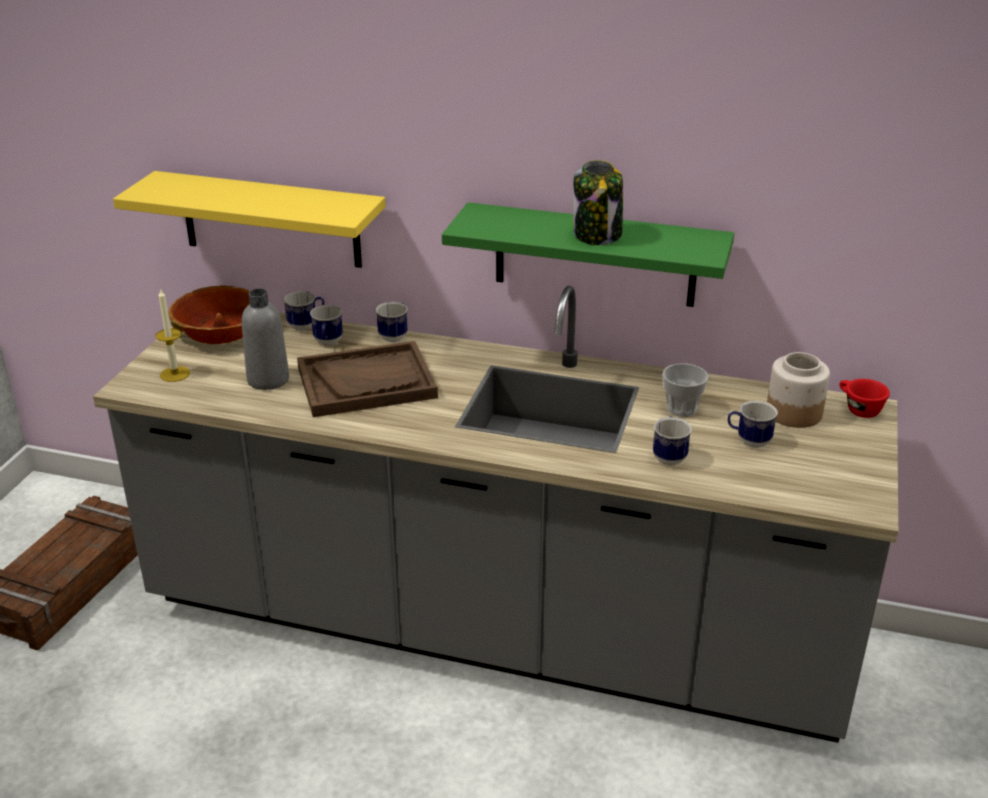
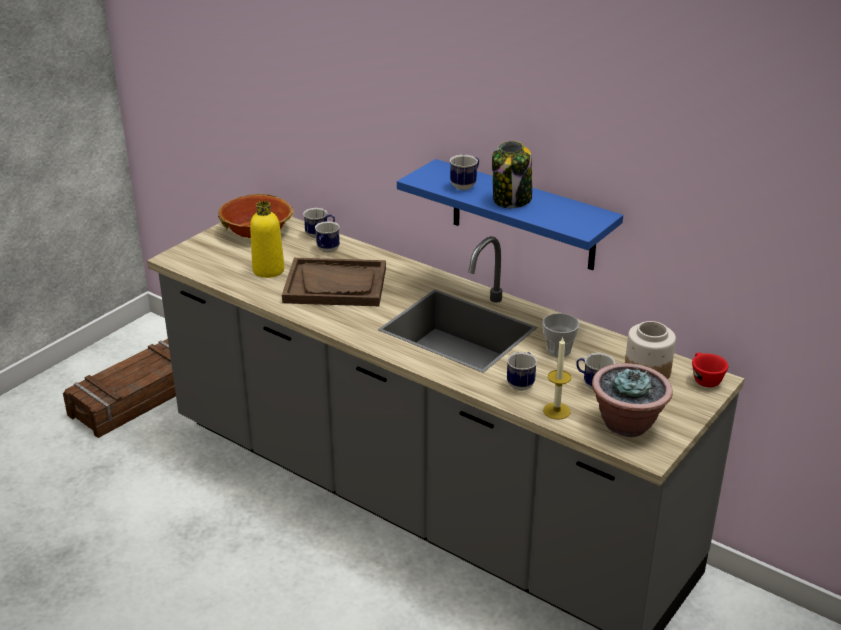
camera: 20 degrees right, 0 degrees up
(175, 374) = (208, 254): candle -> candle (556, 411)
(268, 380) = (268, 270): grey bottle -> yellow bottle
(270, 219) = (306, 150): yellow shelf -> none
(395, 335) = (379, 254): mug -> mug (466, 185)
(595, 255) = (523, 215): green shelf -> blue shelf
(818, 478) = (627, 424): none -> potted plant

